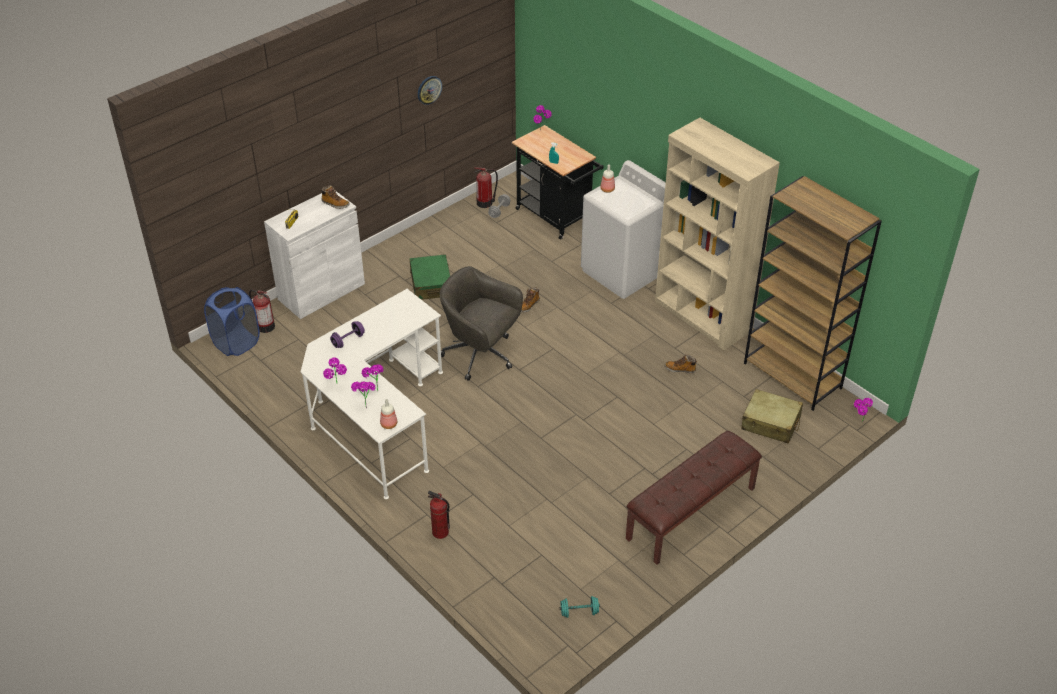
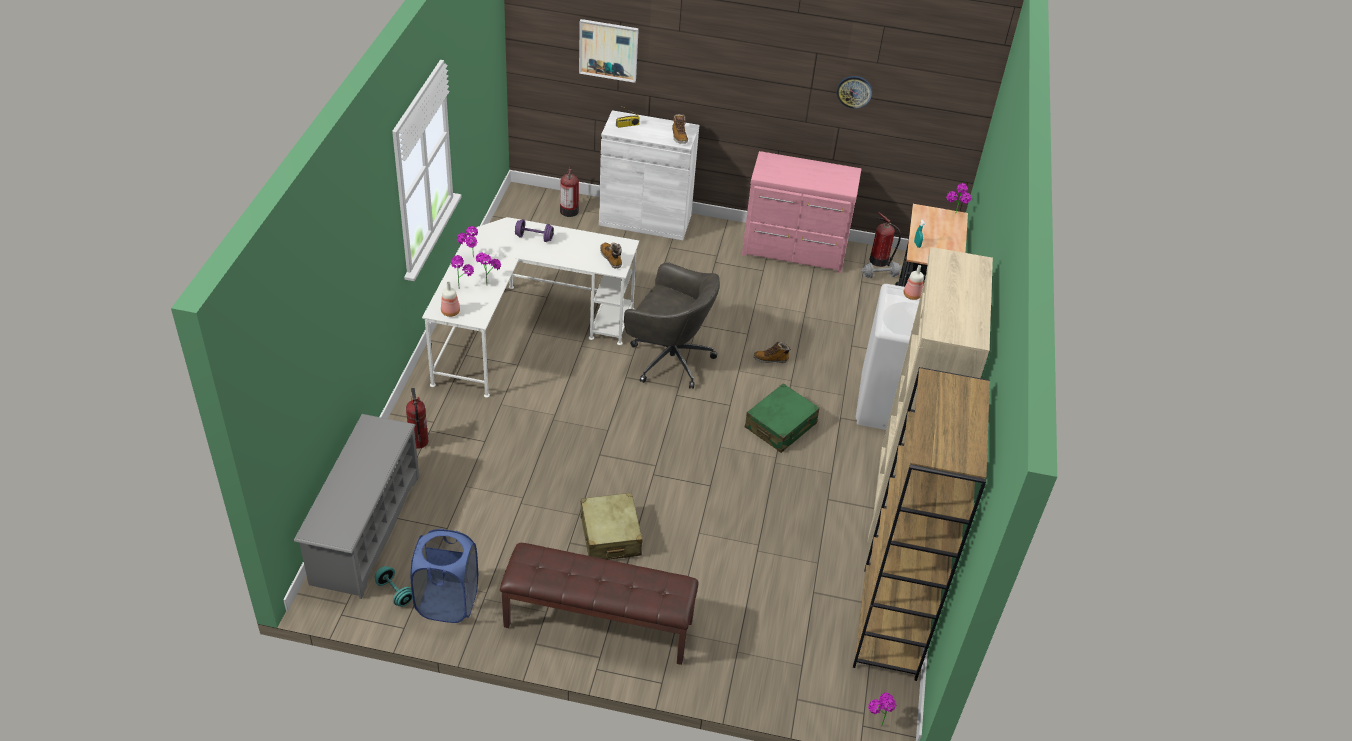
camera: 50 degrees right, 0 degrees up
(236, 343) = (533, 205): blue laundry basket -> blue laundry basket (447, 602)
(248, 173) = (608, 50): none -> picture
(431, 284) = (728, 281): green suitcase -> green suitcase (780, 426)
(434, 236) = (794, 251): none -> pink dresser
(480, 355) = (668, 359): grey office chair -> grey office chair turned 120 degrees clockwise
(503, 603) = (365, 529): none -> grey shoe rack
(680, 369) = (800, 518): boot -> boot (611, 258)
(771, 423) = (795, 636): beige suitcase -> beige suitcase (610, 535)

